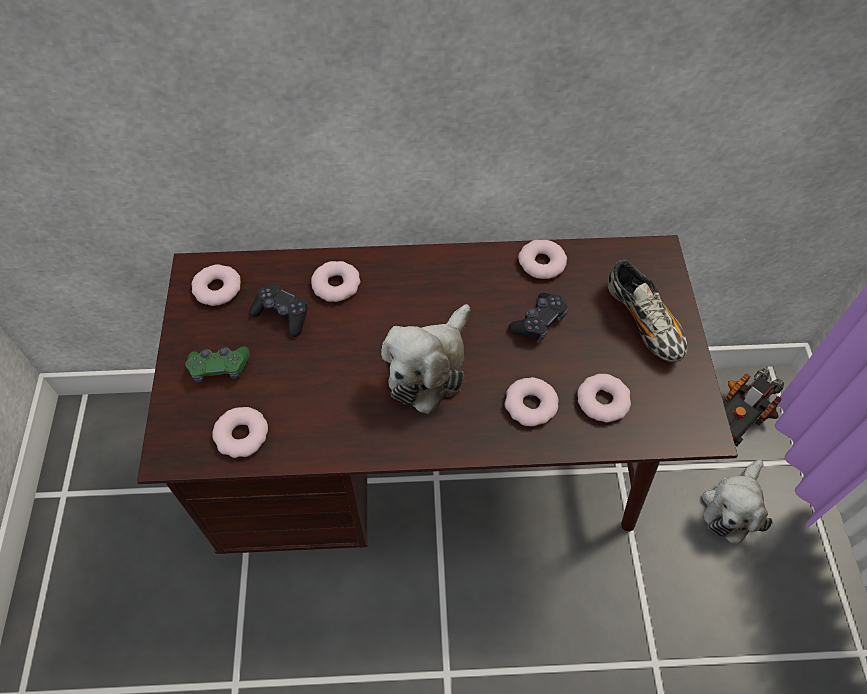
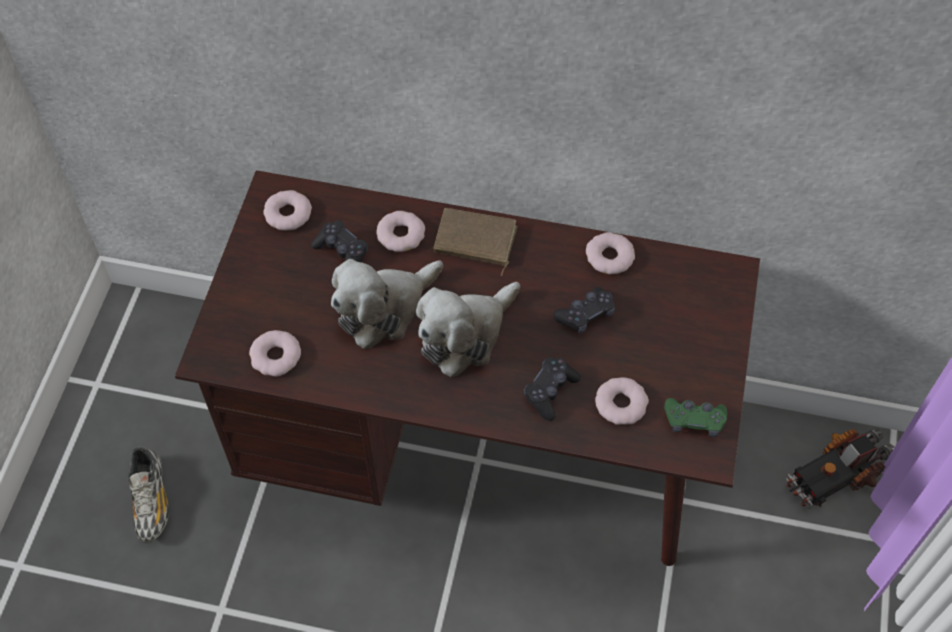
camera: 15 degrees right, 0 degrees up
(219, 368) = (271, 291): green game controller -> green game controller (694, 421)
(410, 276) = (474, 242): none -> brown book
(530, 405) = (550, 392): donut -> black game controller
(643, 322) = (690, 338): shoe -> shoe (151, 501)
(733, 507) = (792, 569): plush toy -> plush toy (384, 309)

